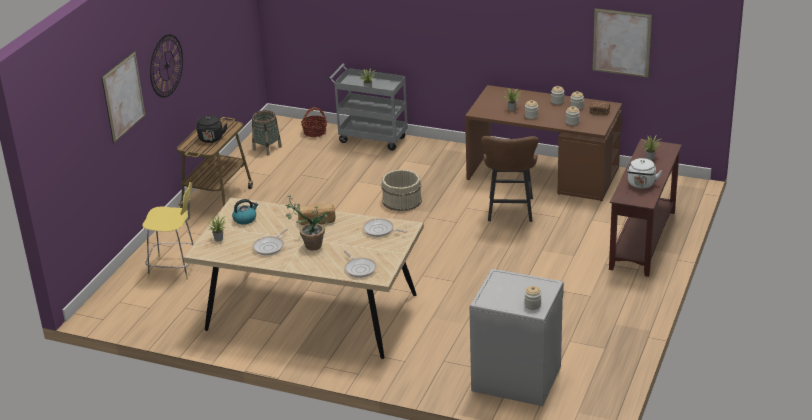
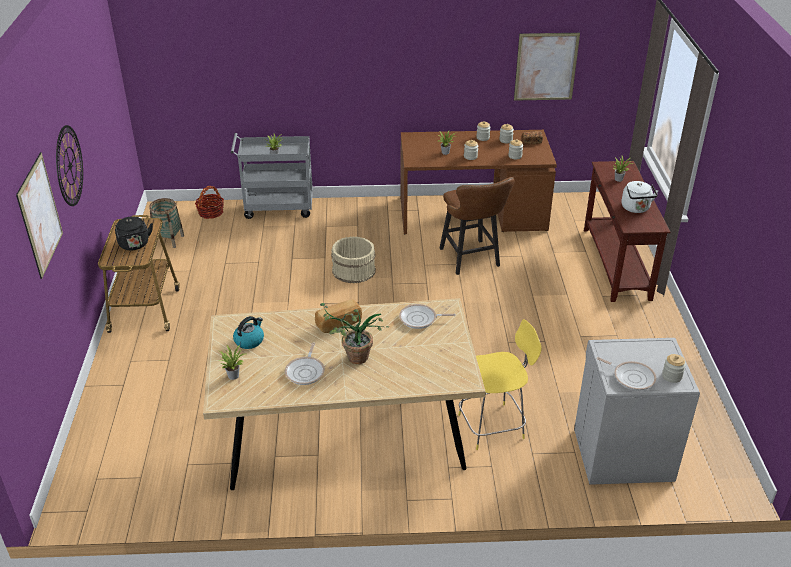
camera: 25 degrees left, 5 degrees up
(175, 268) = (143, 412): yellow stool -> yellow stool (493, 426)
(359, 268) = (434, 375): frying pan -> frying pan (631, 377)

